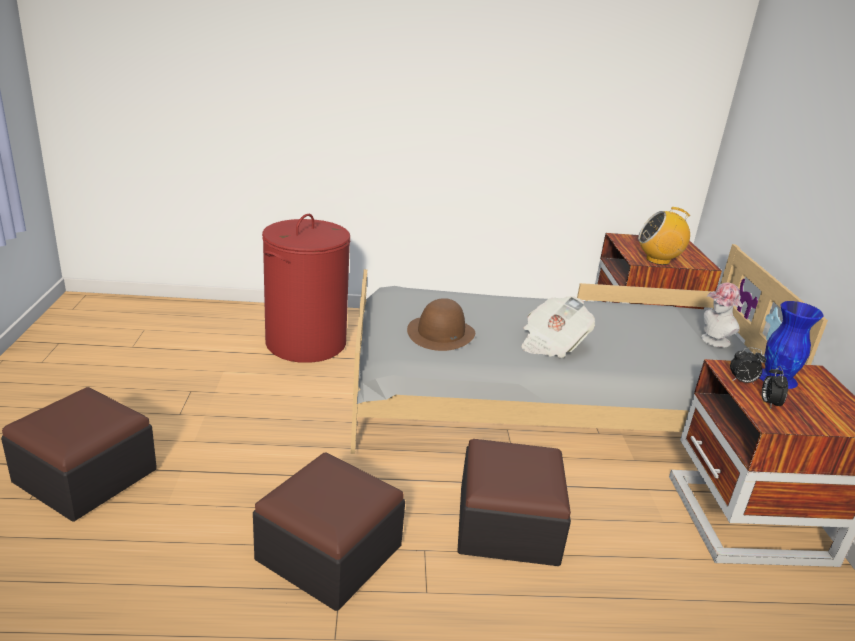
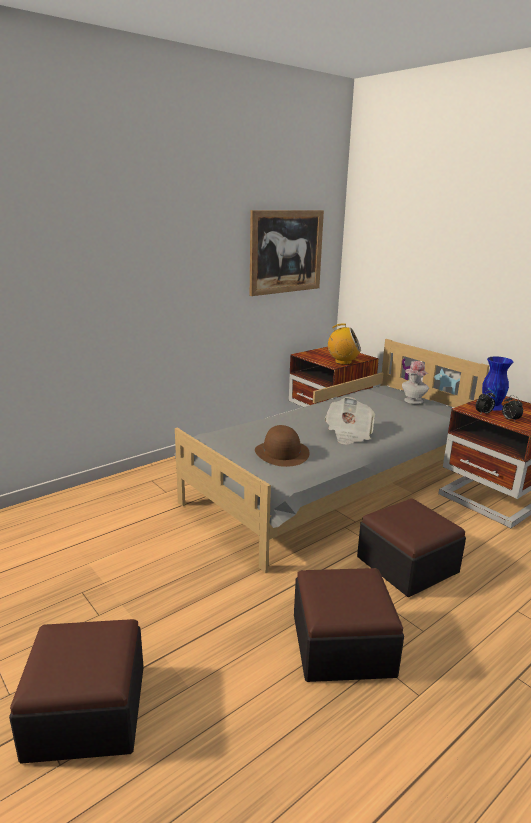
camera: 35 degrees left, 5 degrees down
(305, 343) = (126, 511): red laundry basket -> none
(622, 91) = (286, 252): none -> picture
(658, 260) = (343, 362): radio -> radio turned 135 degrees counterclockwise

